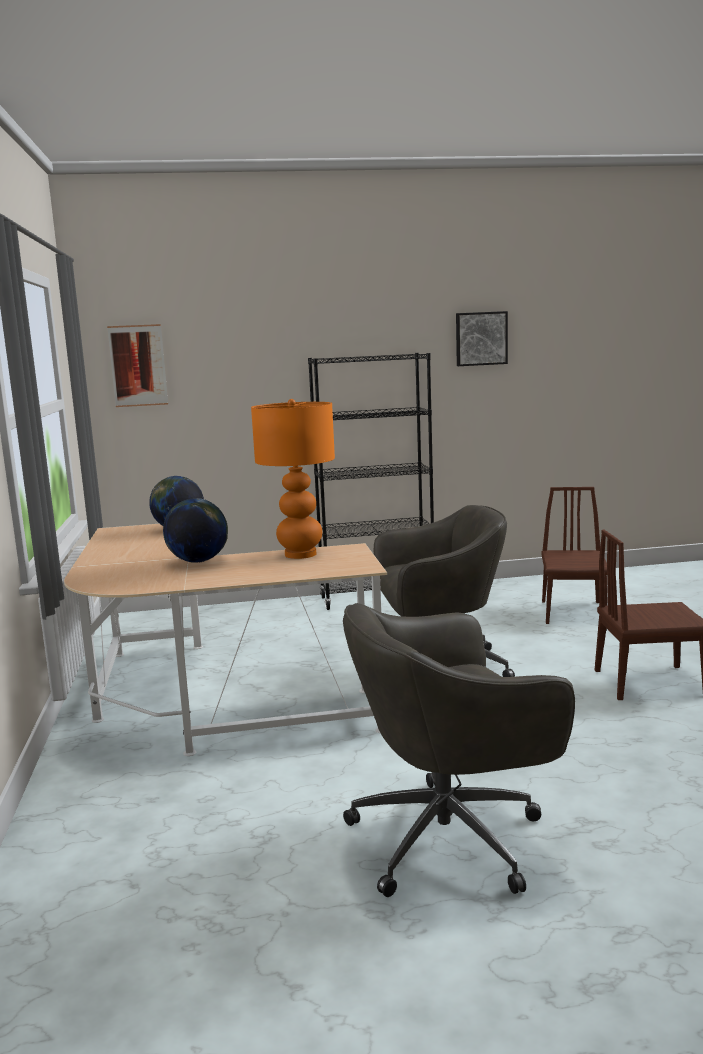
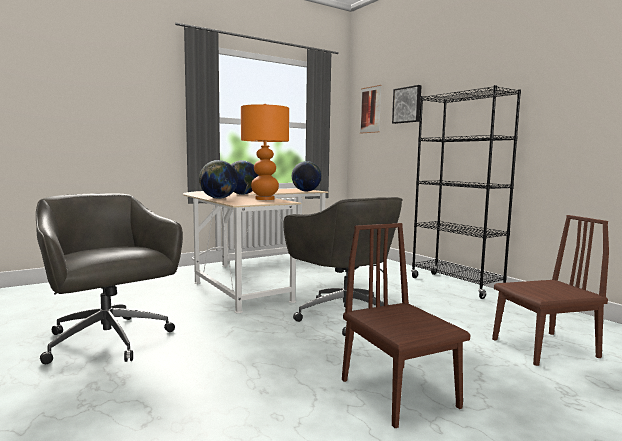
camera: 65 degrees right, 5 degrees down
(264, 575) = (218, 198): none -> globe
(481, 338) = (587, 71): picture -> picture (407, 105)

